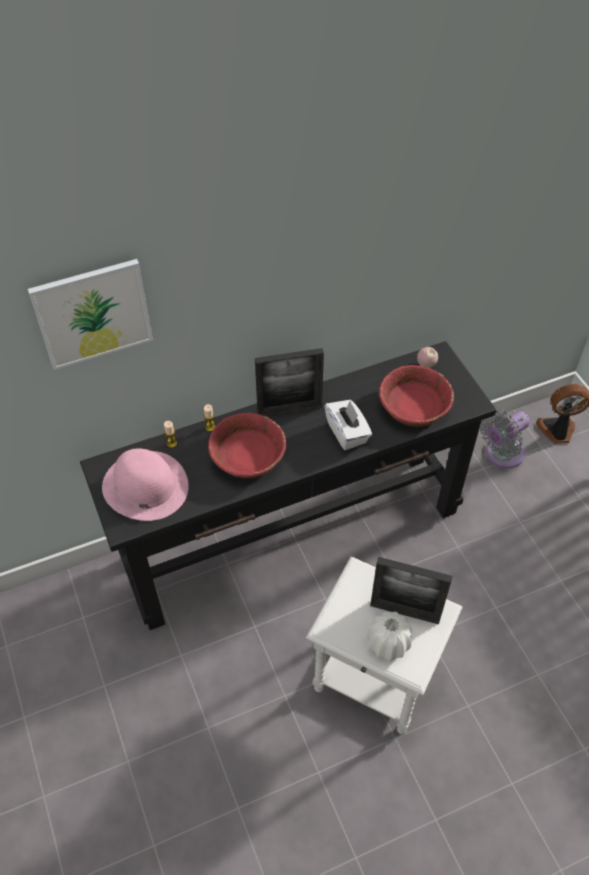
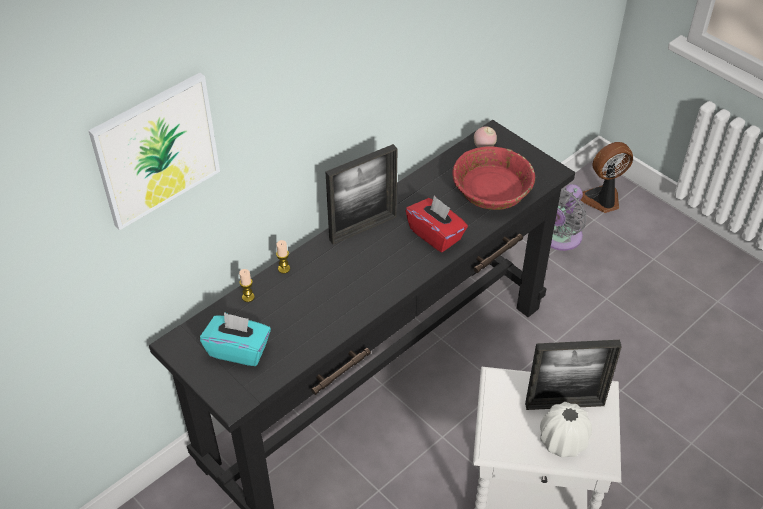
camera: 20 degrees left, 5 degrees down
(145, 486) = (238, 350): pink hat -> turquoise tissue box
(248, 456) = (340, 286): red bowl -> none
(347, 433) = (436, 235): white tissue box -> red tissue box

